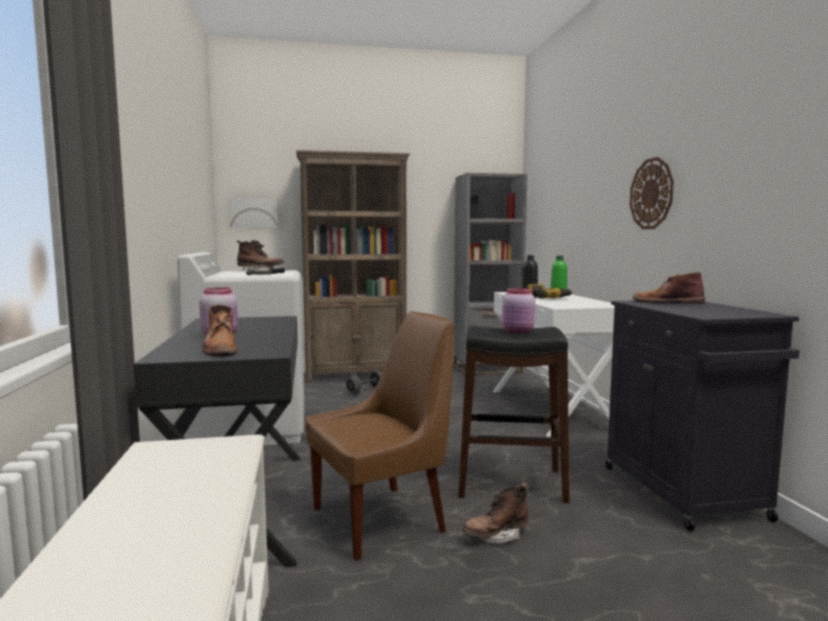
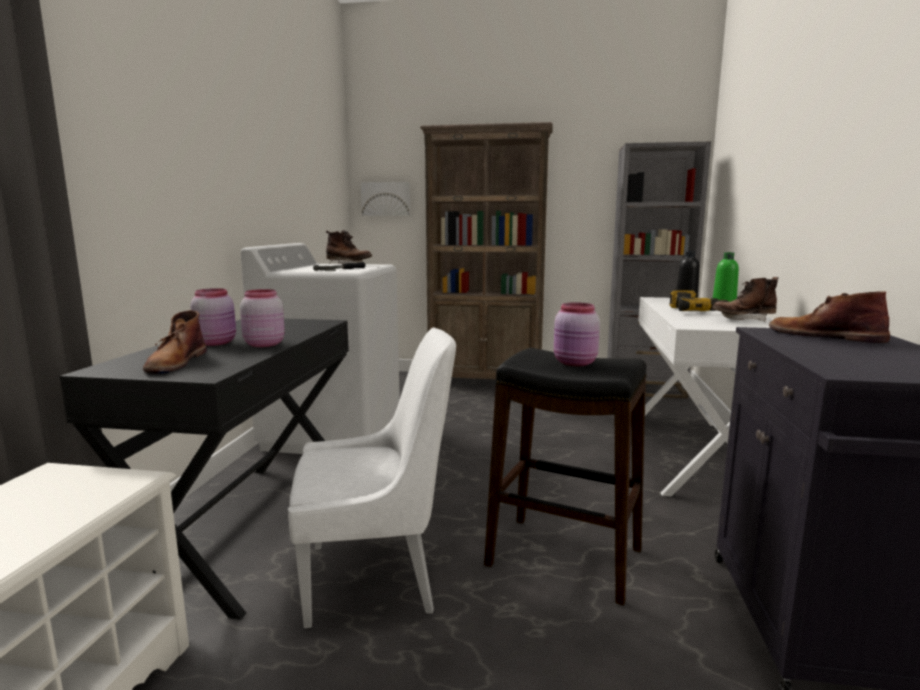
camera: 20 degrees right, 5 degrees up
(266, 334) = (263, 344): none -> pink jar
(365, 391) = (481, 402): grey dumbbell -> none
(383, 519) = (376, 577): brown chair -> white chair
(496, 536) = (490, 635): brown boot -> brown boot (743, 320)
(651, 194) = (849, 163): wall clock -> none

